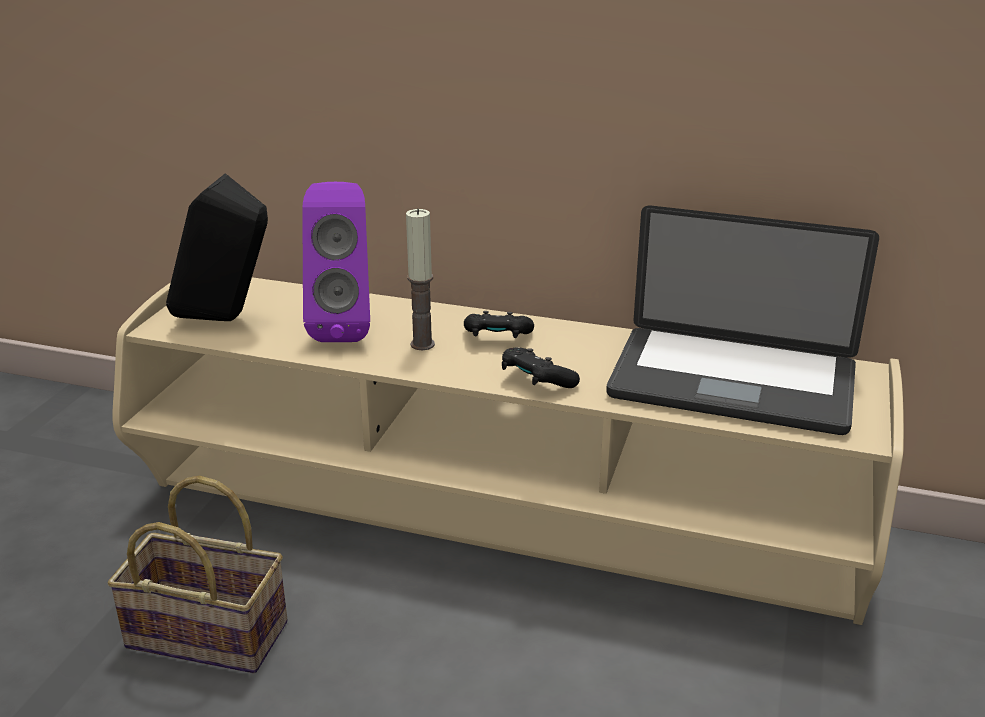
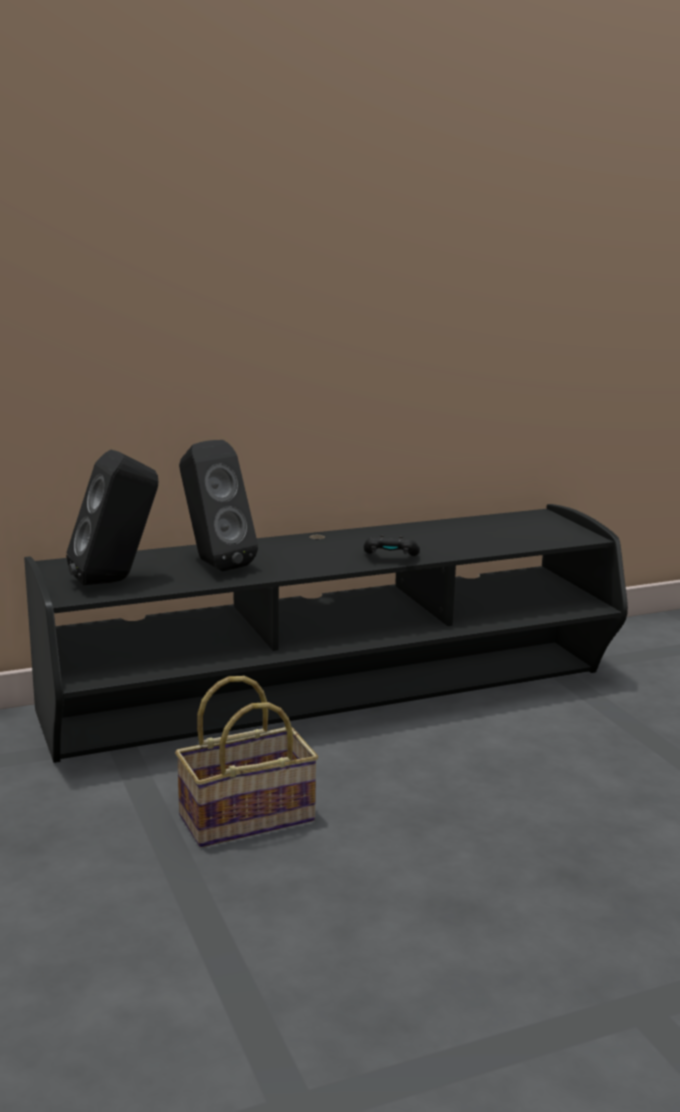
camera: 40 degrees left, 10 degrees down
(344, 328) = (213, 564): purple speaker -> black speaker
(422, 344) = (284, 559): candle -> none
(494, 523) = (337, 698): beige tv stand -> black tv stand
(497, 339) = (324, 546): black game controller -> none
(732, 383) = (491, 533): laptop -> none

